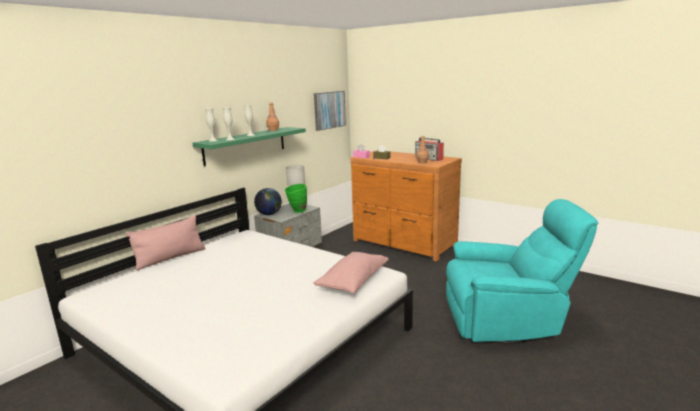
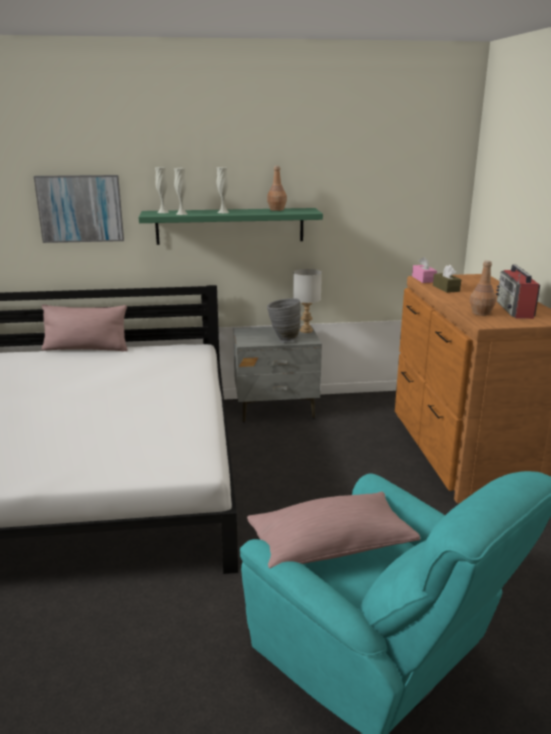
camera: 45 degrees right, 5 degrees up
(269, 214) = (248, 332): globe -> none
(297, 212) = (283, 340): green vase -> grey vase
(329, 110) = (417, 189): picture -> picture (80, 208)
(353, 281) = (147, 457): pink pillow -> pink pillow (330, 547)

